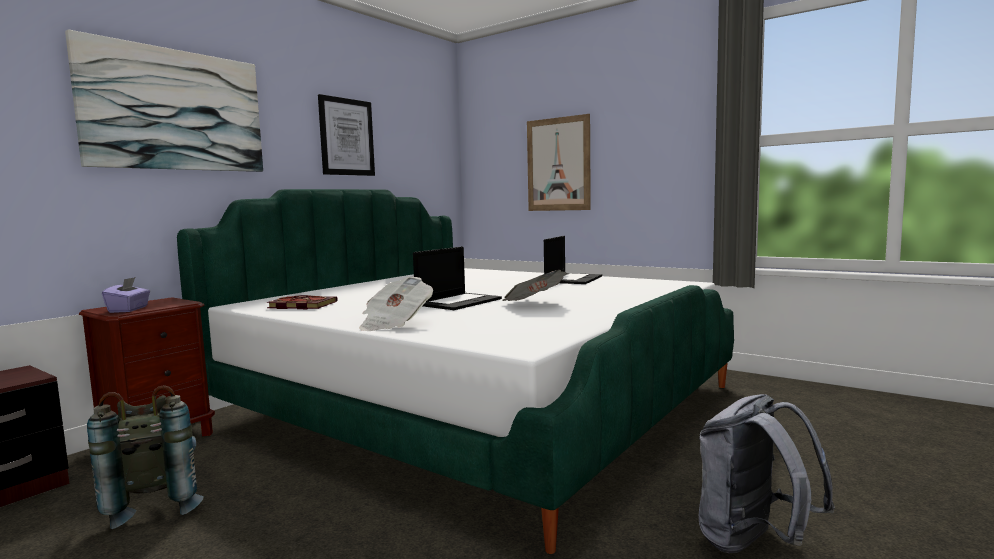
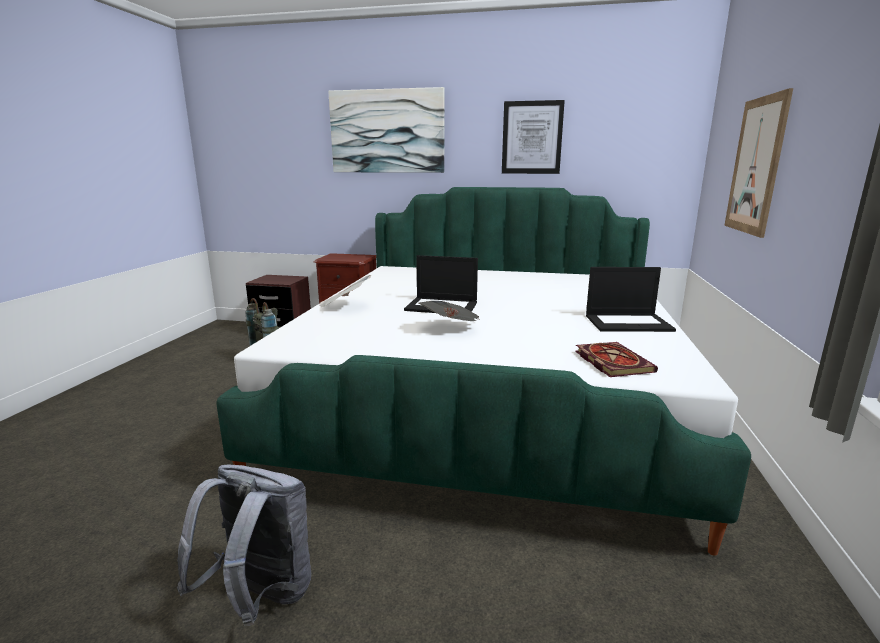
camera: 65 degrees right, 10 degrees up
(129, 309) = (332, 258): purple tissue box -> none
(300, 305) = (396, 278): book -> book (610, 361)

